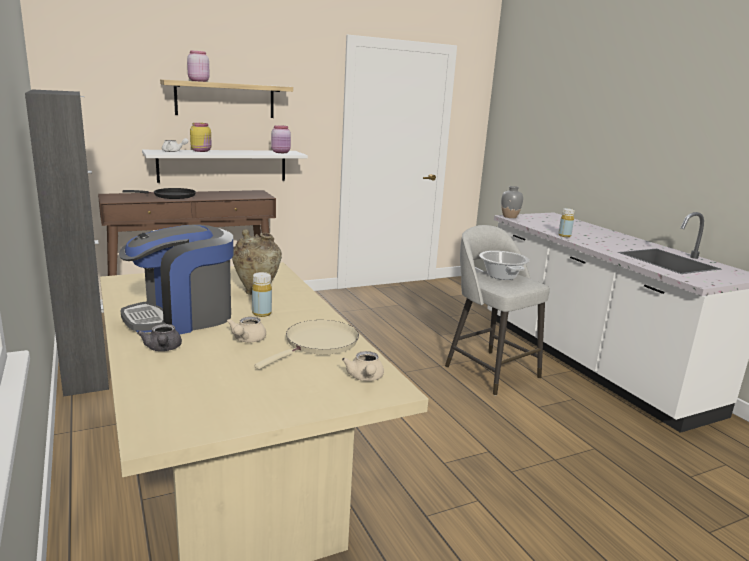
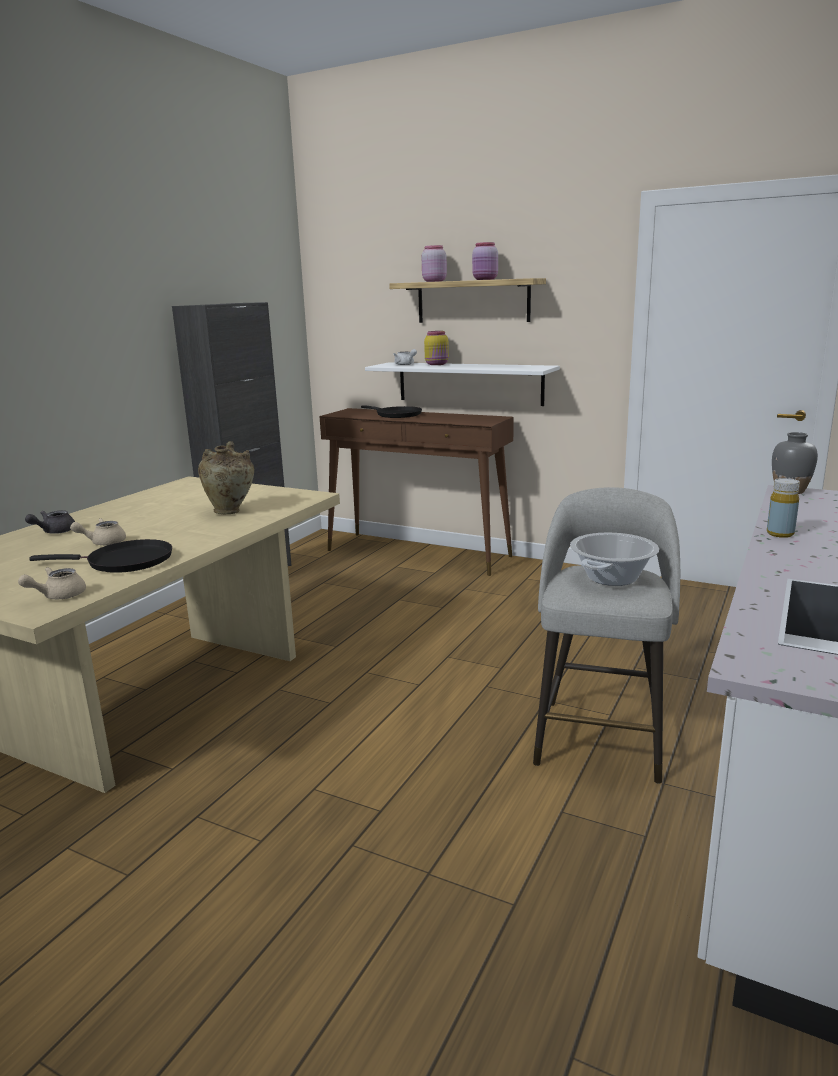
camera: 55 degrees right, 0 degrees up
(182, 317) = (129, 515): coffee machine -> none
(262, 313) = (175, 528): yellow bottle -> none
(281, 152) = (523, 367): pink jar -> pink jar (485, 279)
(318, 344) = (124, 562): beige frying pan -> black frying pan

